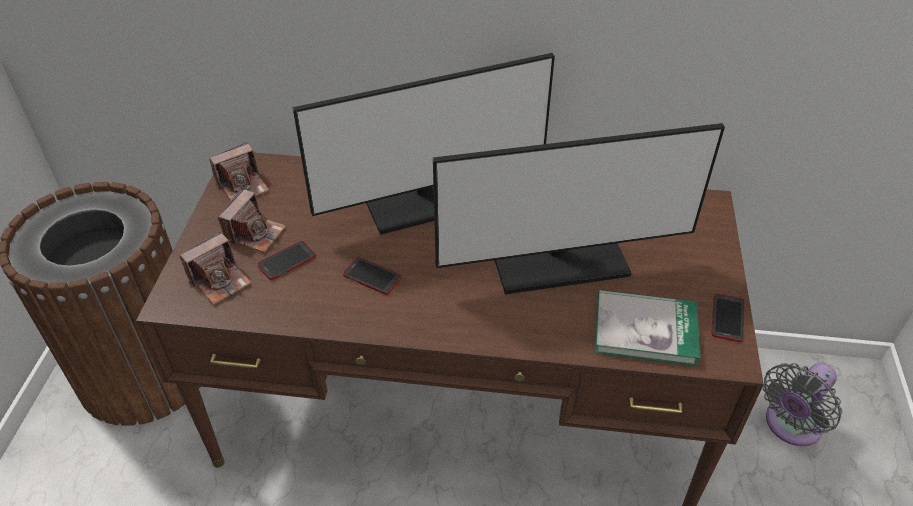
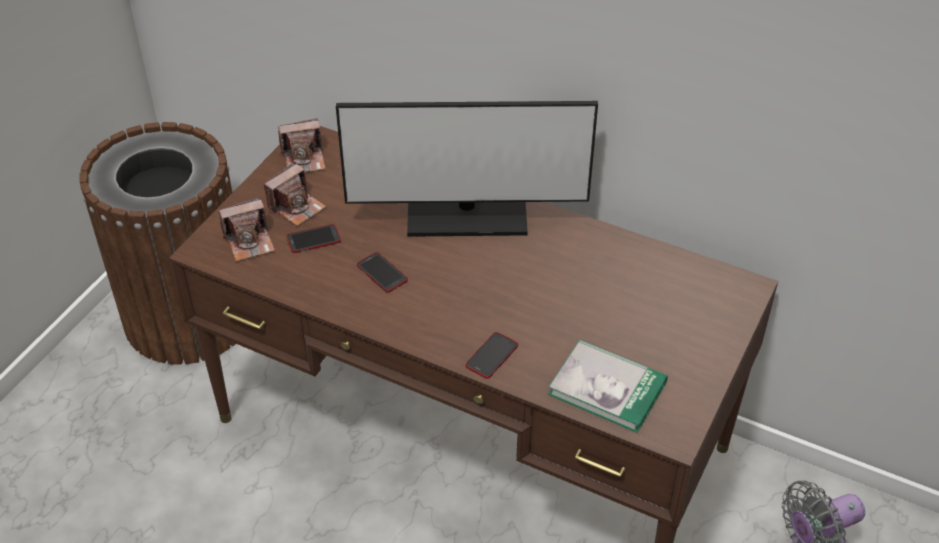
camera: 20 degrees right, 0 degrees up
(560, 264) = (561, 307): monitor -> none
(727, 318) = (693, 400): phone -> phone (492, 356)

